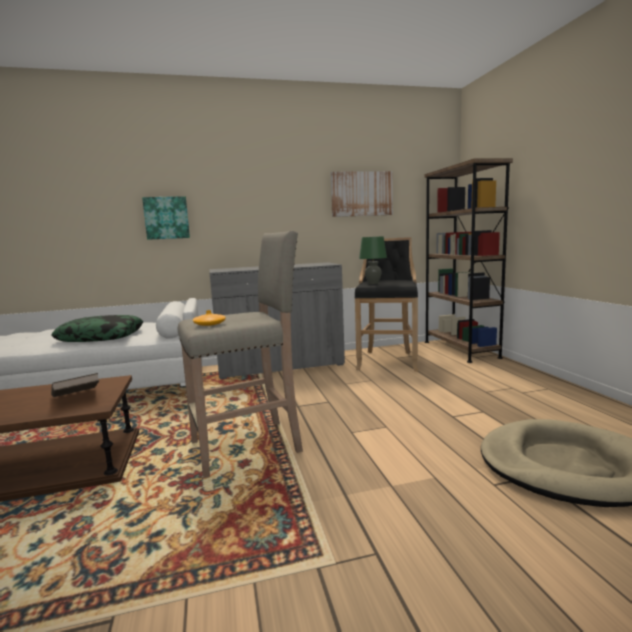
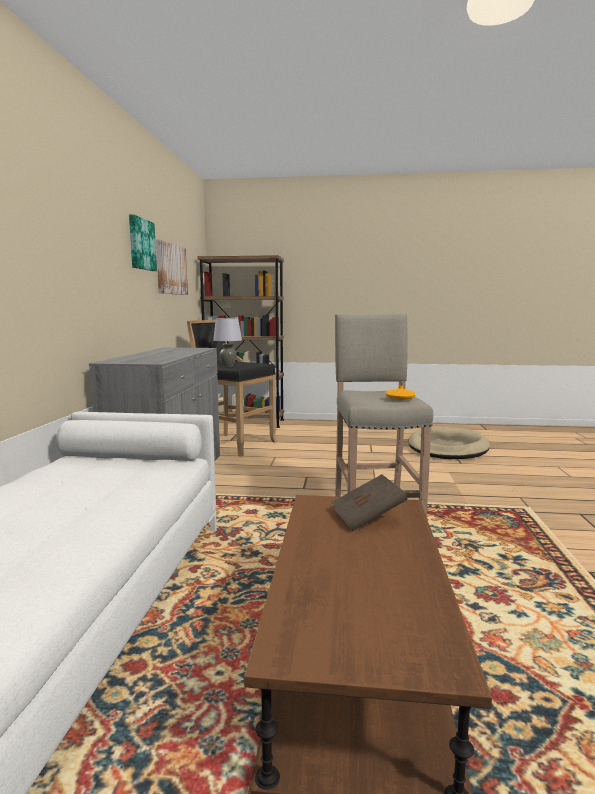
camera: 70 degrees left, 0 degrees up
(101, 337) = (107, 493): pillow -> none
(166, 218) = (37, 276): picture -> picture (141, 244)
(373, 283) = (228, 366): green table lamp -> grey table lamp

